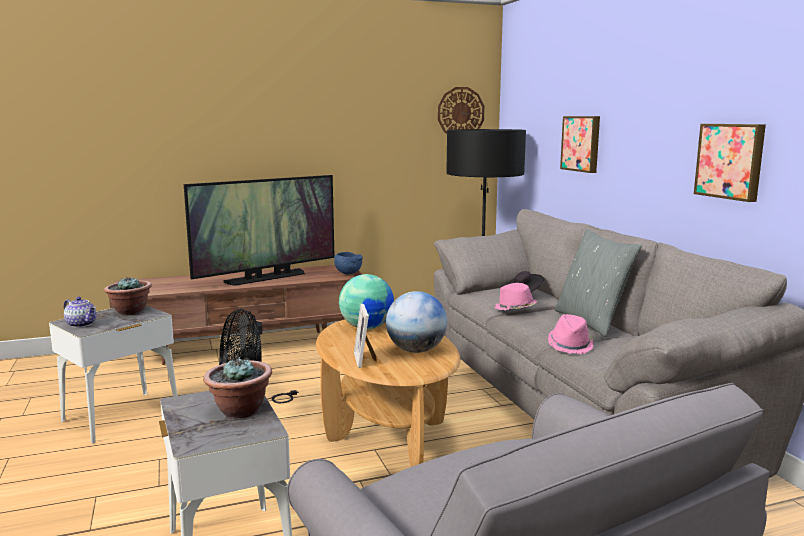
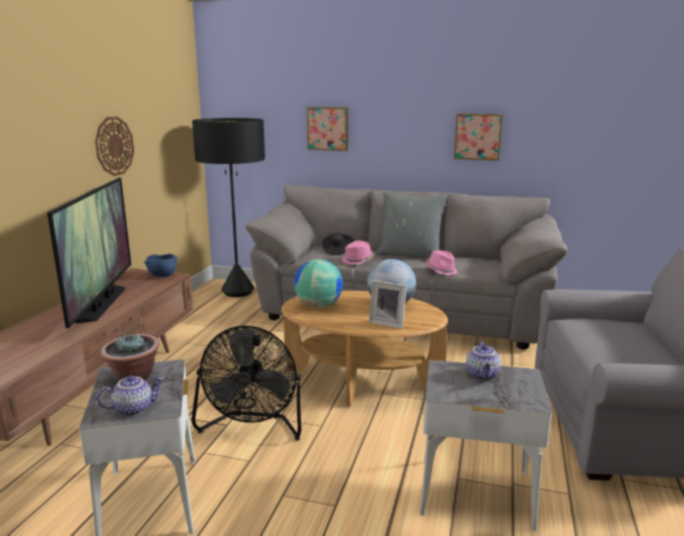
camera: 55 degrees left, 5 degrees up
(240, 411) = (482, 375): potted plant -> teapot
(460, 113) = (180, 104): wall clock -> wall clock (114, 146)

